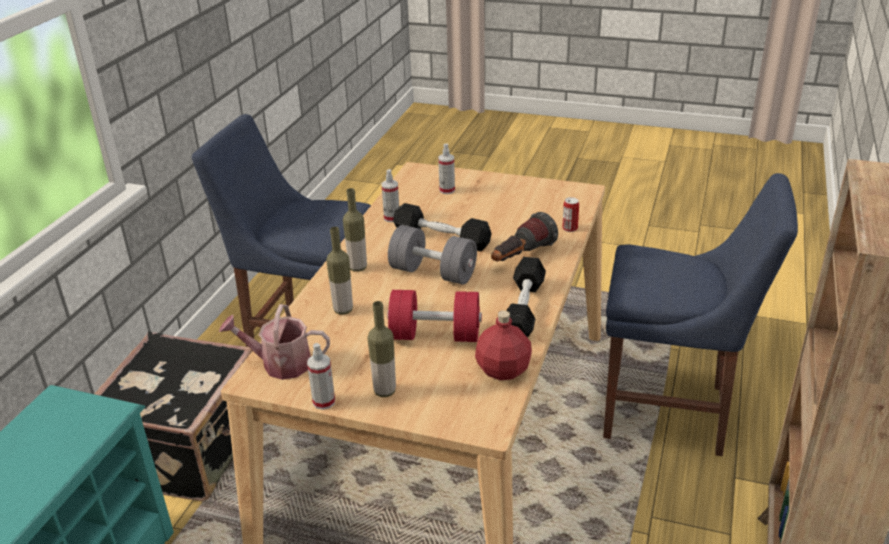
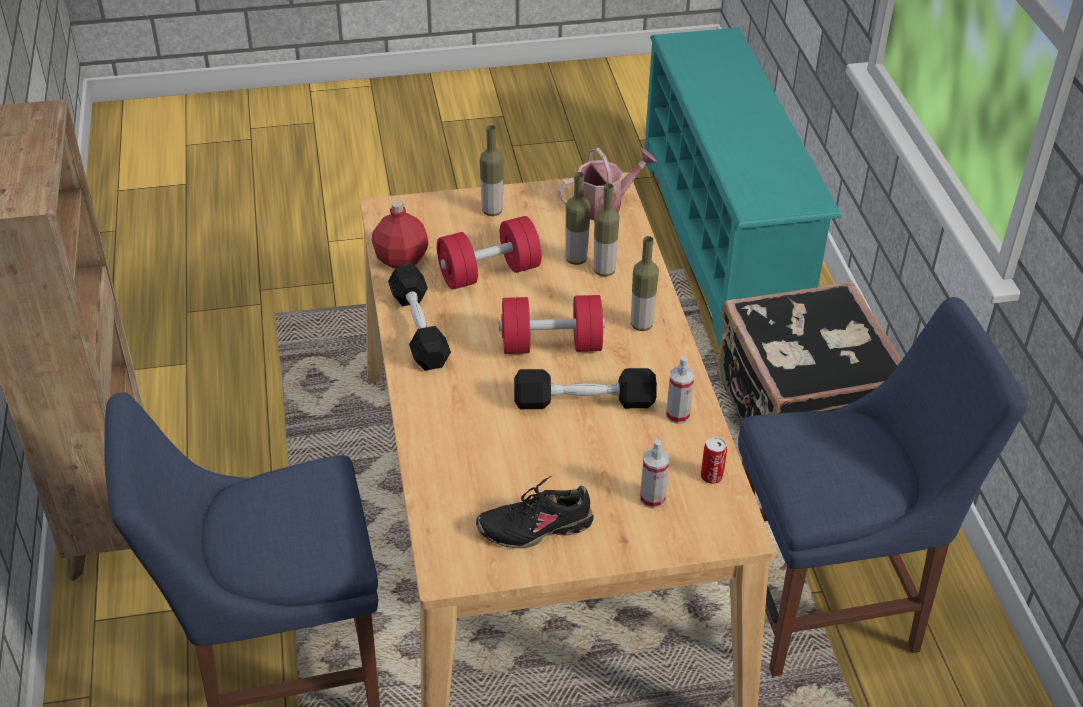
camera: 150 degrees right, 10 degrees up
(324, 402) = (535, 188): spray bottle -> none
(355, 325) = (576, 259): none -> bottle
(433, 273) = (551, 345): grey dumbbell -> red dumbbell
(520, 257) = (465, 401): flashlight -> none
(522, 195) = (535, 527): none -> black shoe
(570, 228) = (429, 475): can -> can (711, 476)

